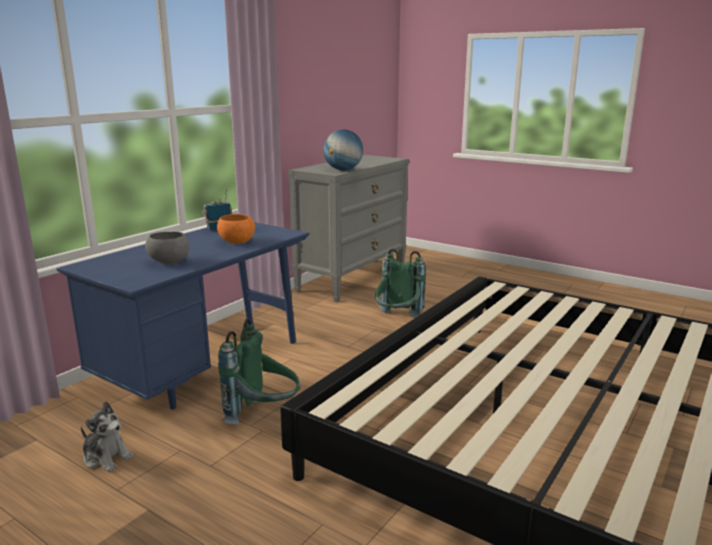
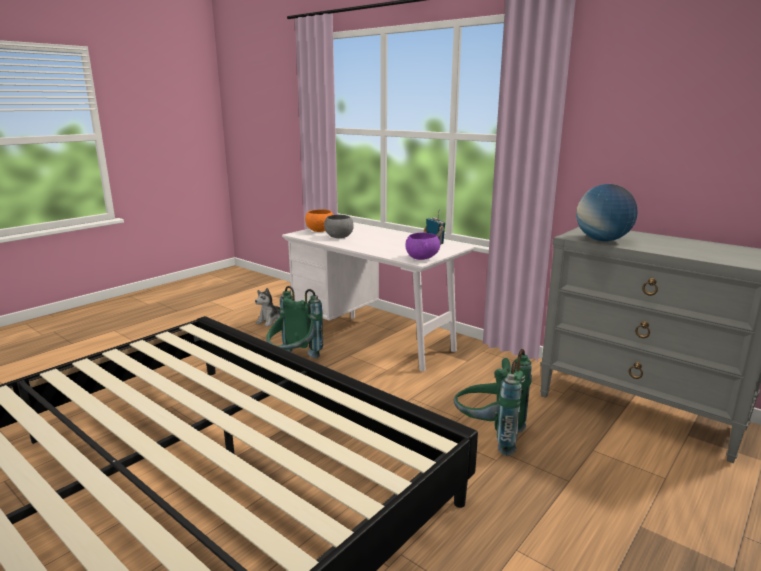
camera: 95 degrees right, 0 degrees up
(205, 368) = (375, 338): blue desk -> white desk
(236, 242) = (389, 248): orange bowl -> orange bowl (320, 230)
(282, 232) = (422, 258): none -> purple bowl

